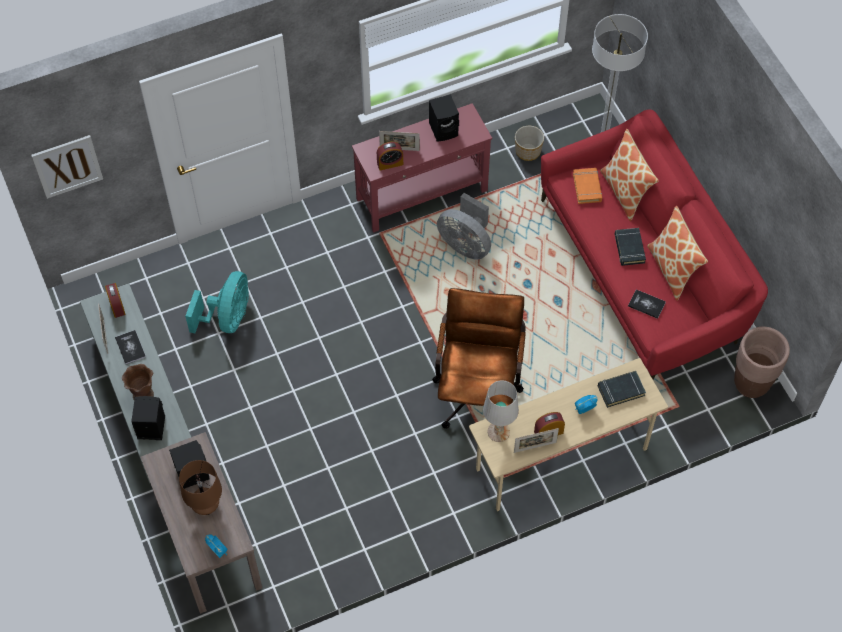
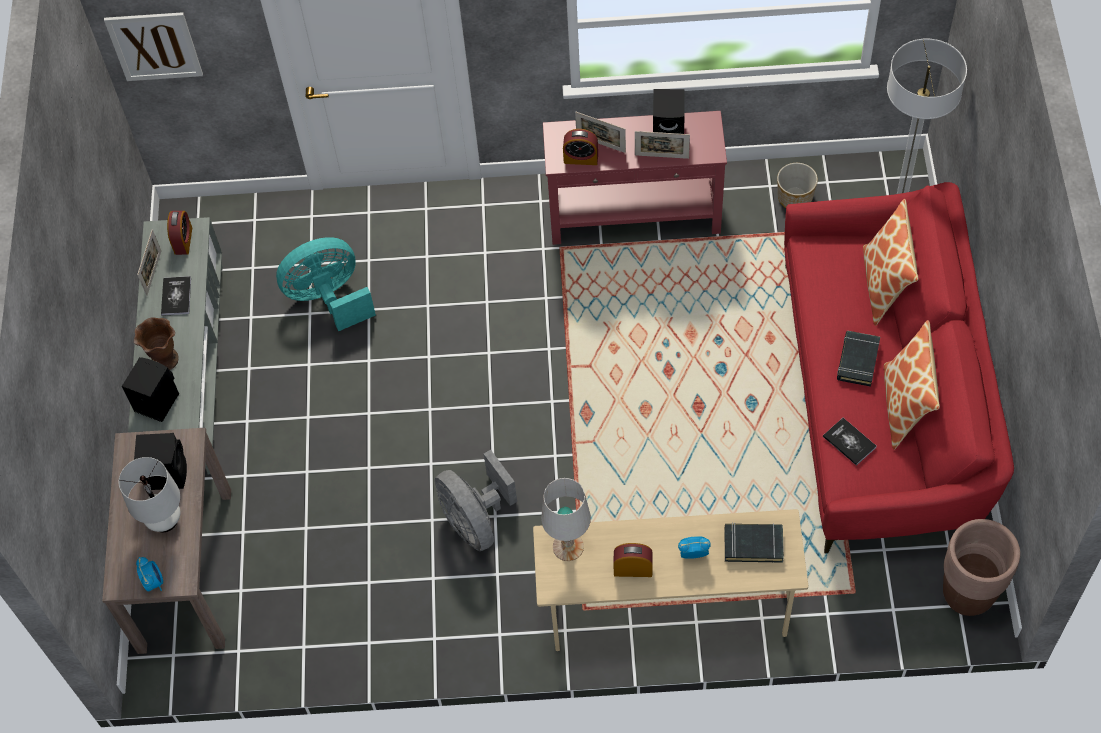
camera: 25 degrees right, 0 degrees up
(206, 505) = (164, 520): brown table lamp -> white table lamp
(227, 318) = (329, 298): turquoise fan -> turquoise fan turned 150 degrees counterclockwise
(465, 244) = (663, 294): grey fan -> grey fan (475, 520)
(478, 390) = (598, 486): brown office chair -> none
(535, 447) = (606, 583): picture frame -> picture frame (661, 156)
(587, 187) = (835, 264): orange book -> none

